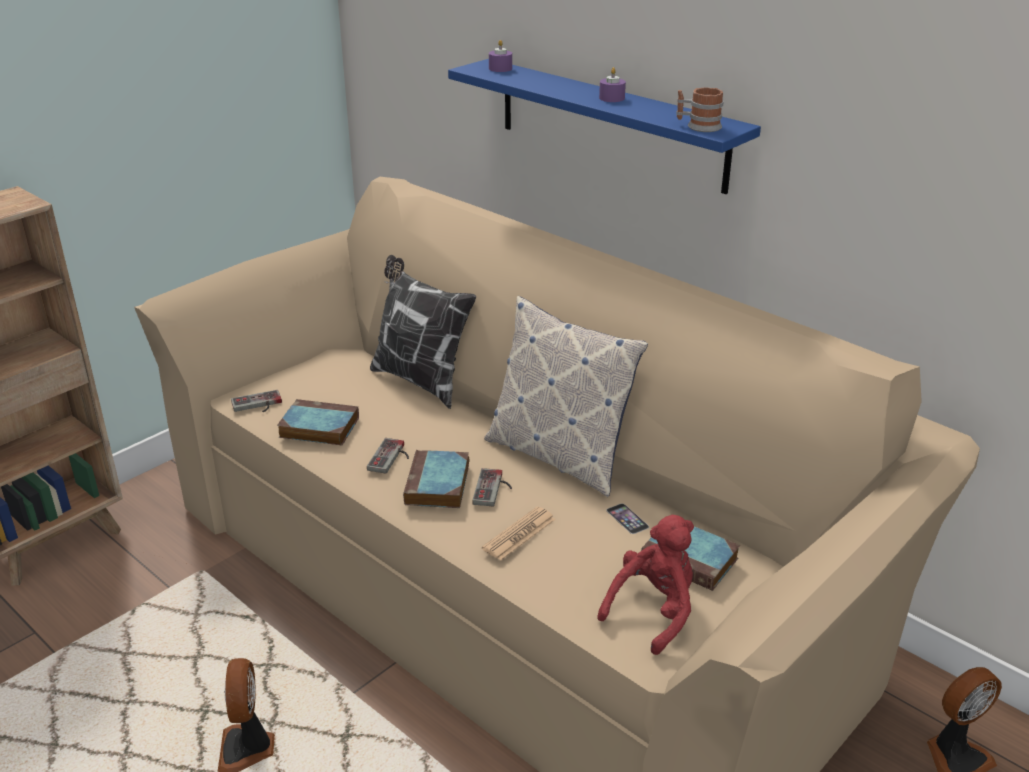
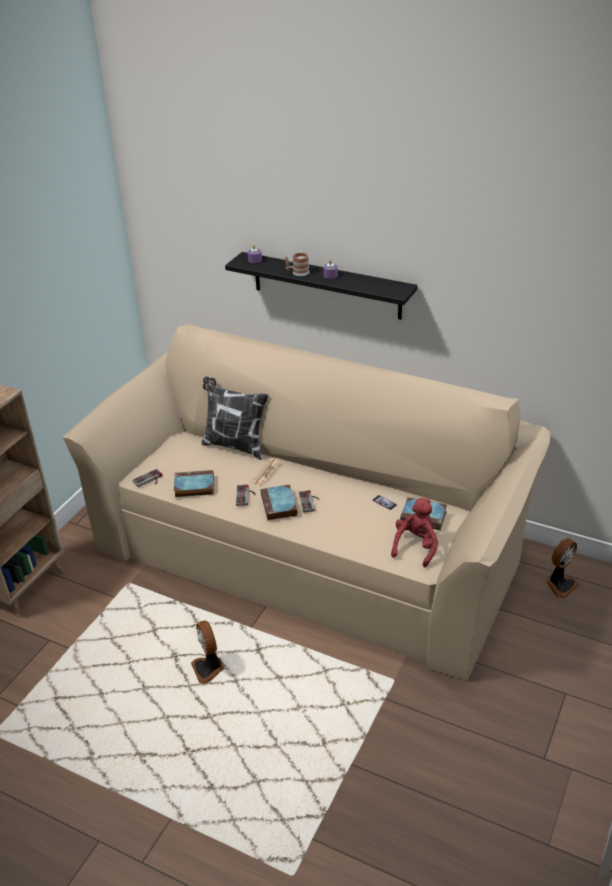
camera: 15 degrees left, 5 degrees up
(519, 534) = (334, 523): newspaper -> newspaper (266, 472)
(559, 456) = (334, 475): pillow -> none
(610, 124) = (326, 285): blue shelf -> black shelf
(698, 126) = (386, 290): mug -> mug (297, 272)

